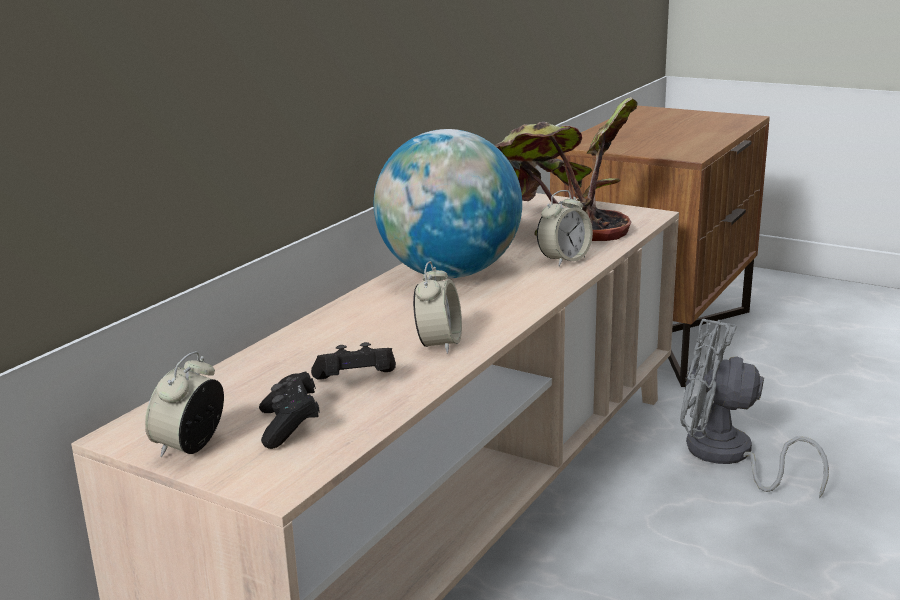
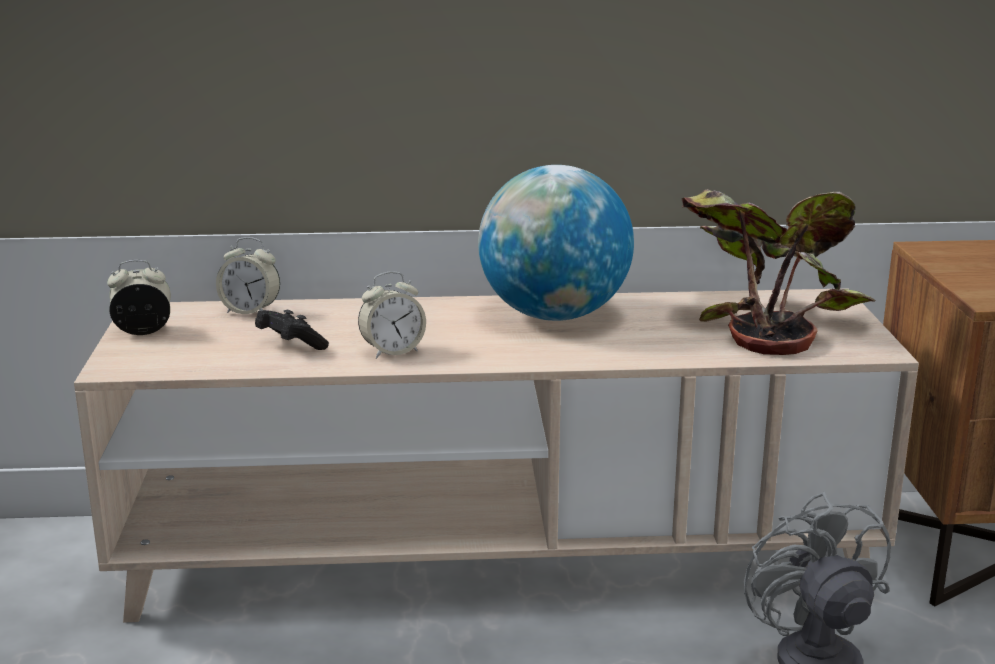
camera: 55 degrees right, 0 degrees up
(290, 426) = (197, 347): black game controller -> none
(564, 260) = (662, 347): alarm clock -> alarm clock (250, 311)

